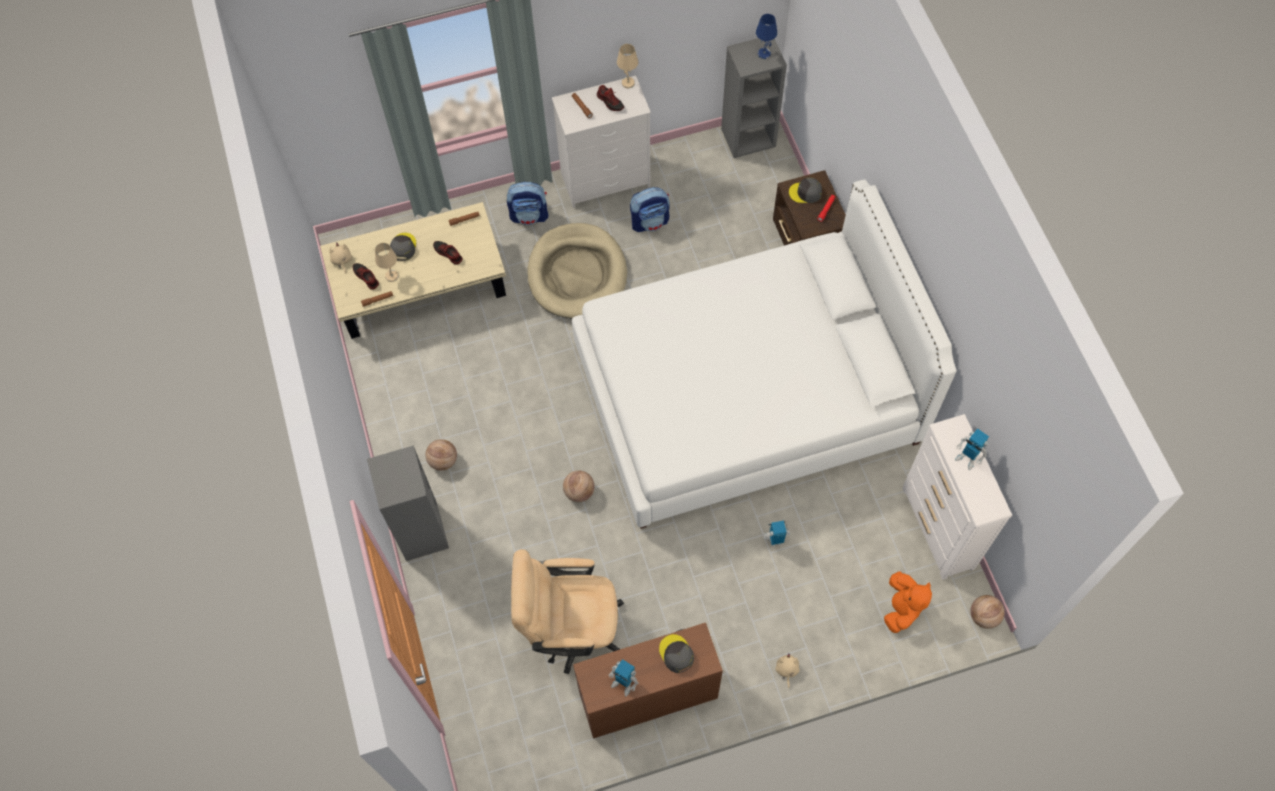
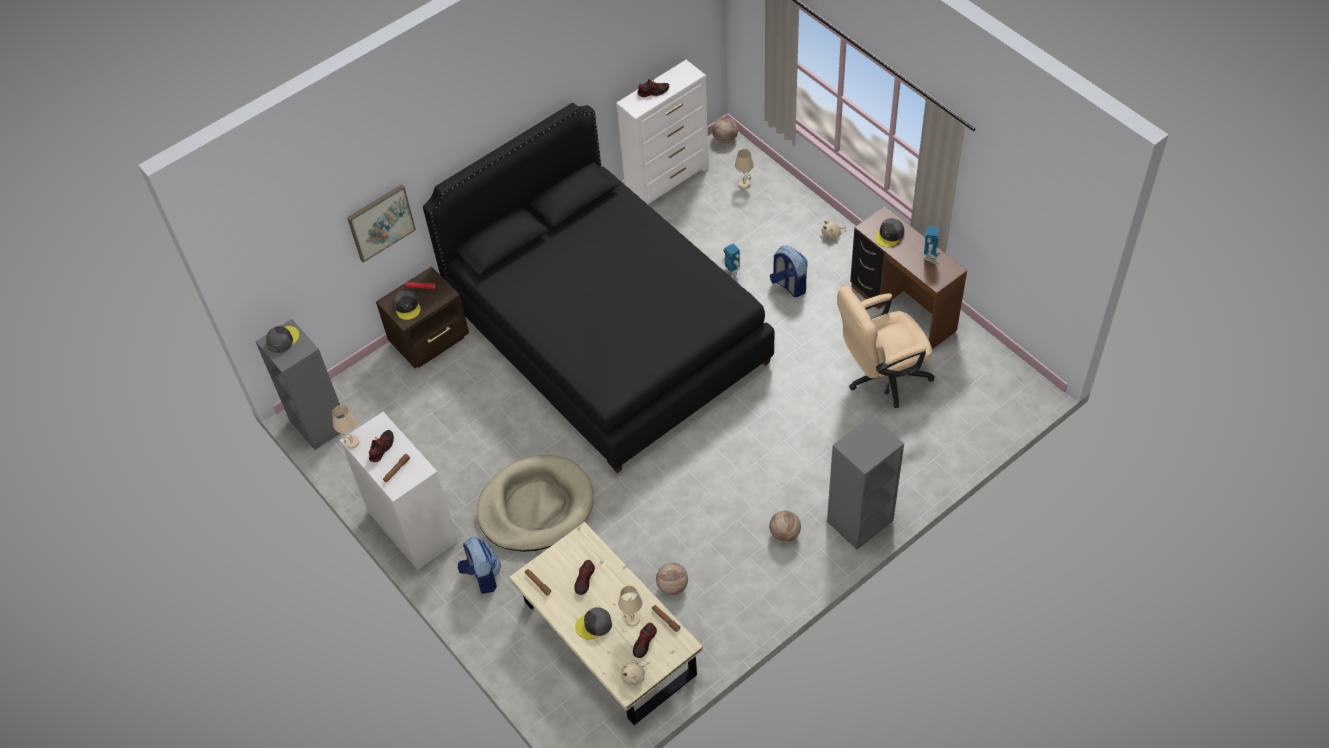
camera: 110 degrees left, 10 degrees down
(571, 629) = (881, 377): beige office chair -> beige office chair turned 90 degrees clockwise
(579, 492) = (759, 418): basketball -> basketball (672, 586)
(650, 221) = (450, 469): backpack -> backpack (788, 285)
(745, 394) = (607, 334): white bed -> black bed
(764, 53) = (283, 339): blue table lamp -> grey cap
(851, 134) = (380, 222): none -> picture
(901, 608) = (744, 184): orange plush toy -> beige table lamp
(967, 458) = (653, 91): toy robot -> shoe

